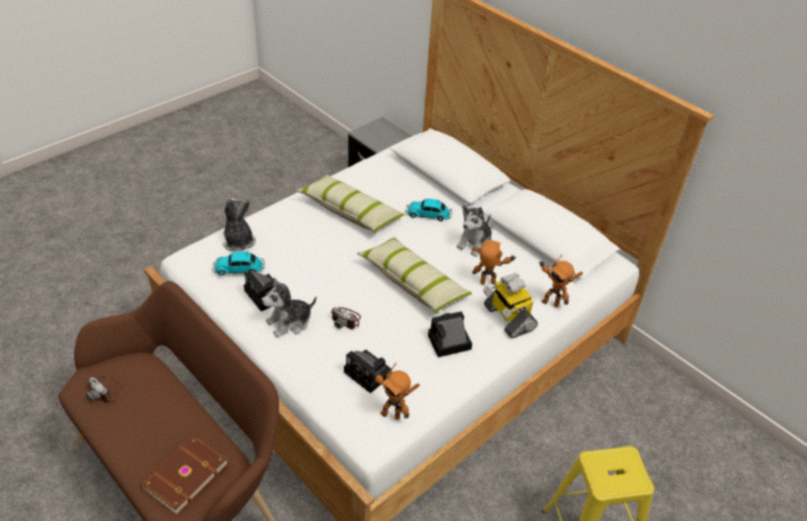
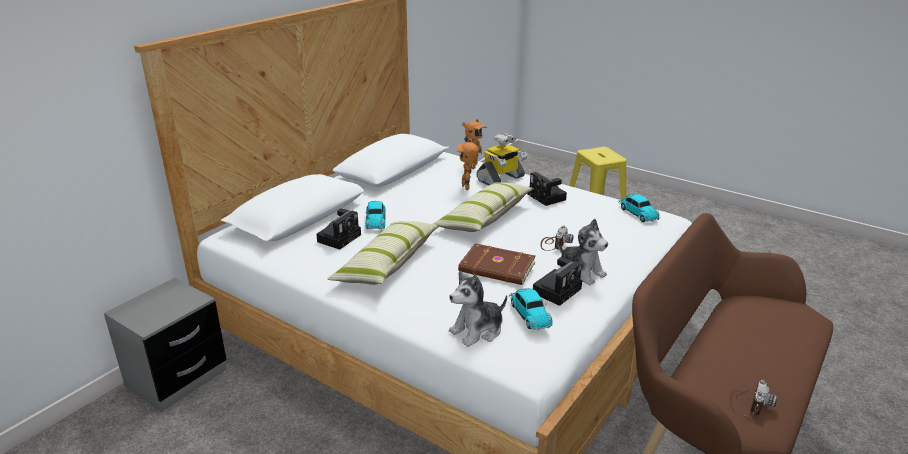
camera: 100 degrees left, 15 degrees down
(184, 475) = (776, 319): brown book -> brown book (497, 268)
(369, 375) = (608, 225): camera -> camera (340, 237)
(391, 413) = (637, 213): toy robot -> toy car
(475, 243) = (411, 196): plush toy -> none

